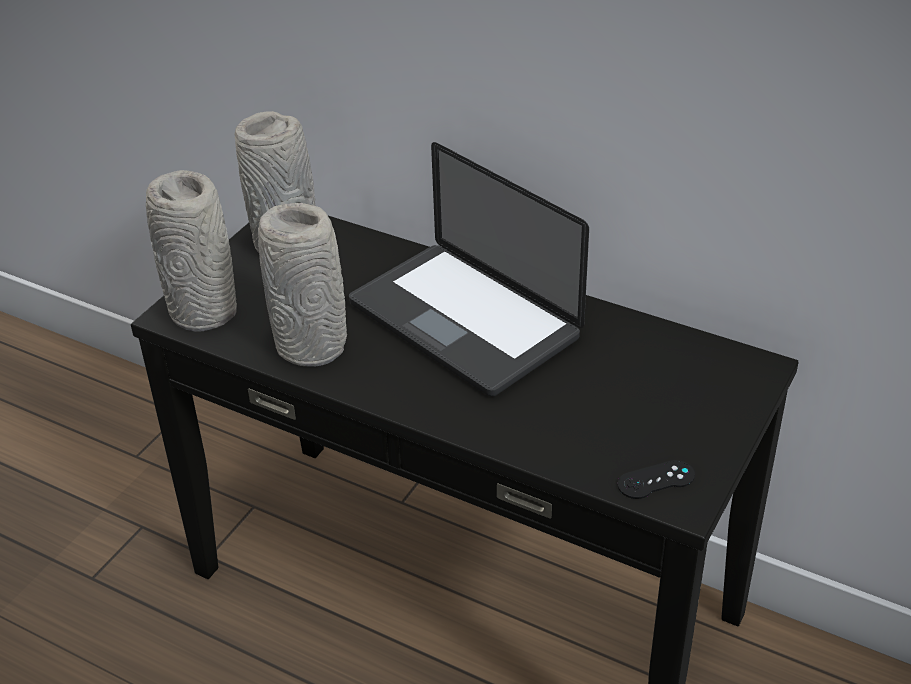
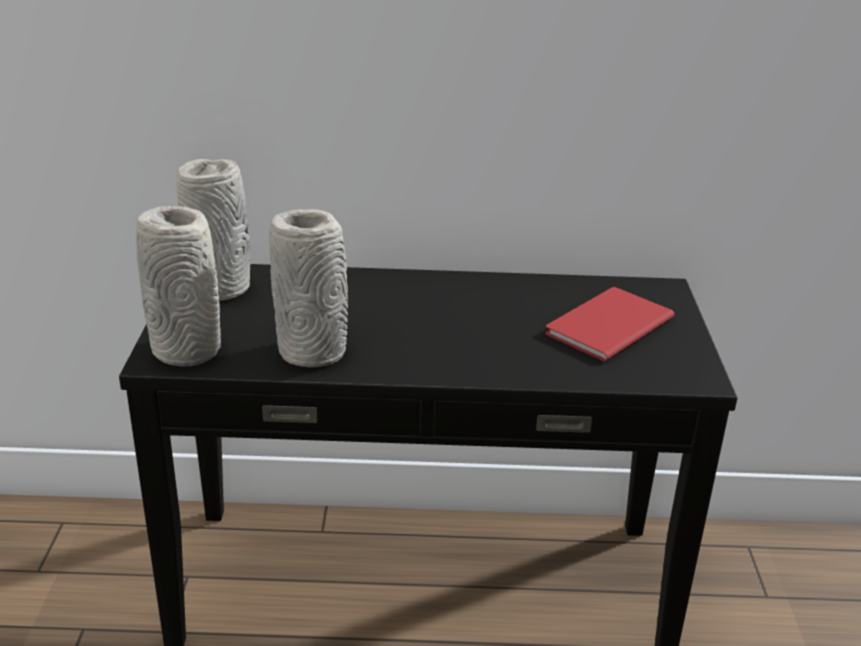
camera: 30 degrees left, 10 degrees down
(463, 320) = (424, 307): laptop -> none
(637, 399) = (604, 326): none -> red book
(656, 480) = (669, 371): black game controller -> none

